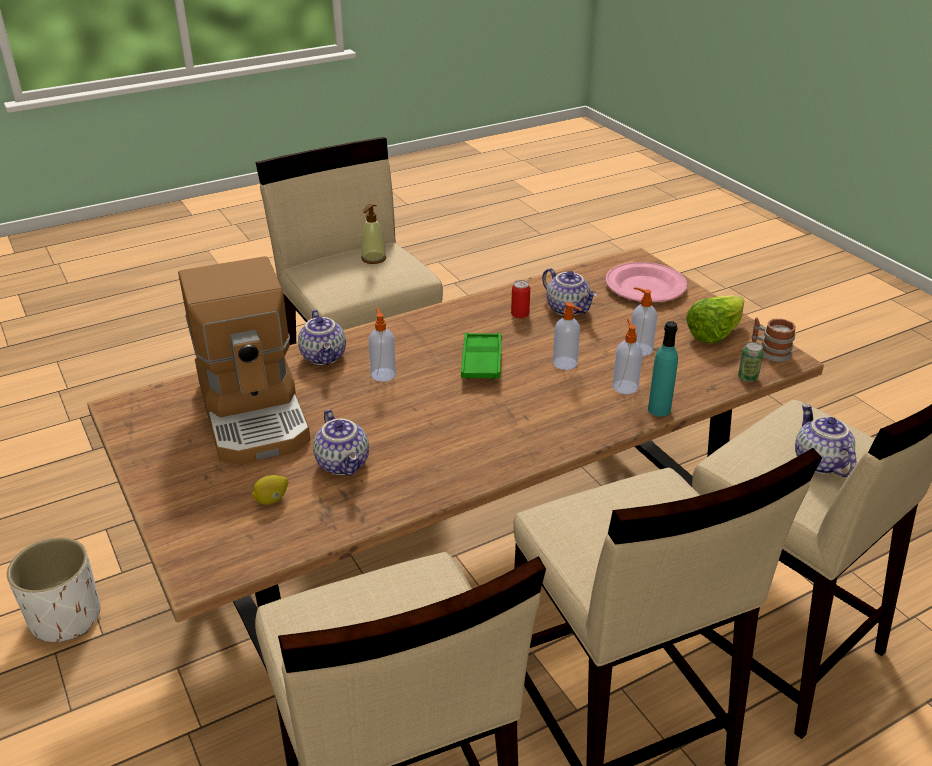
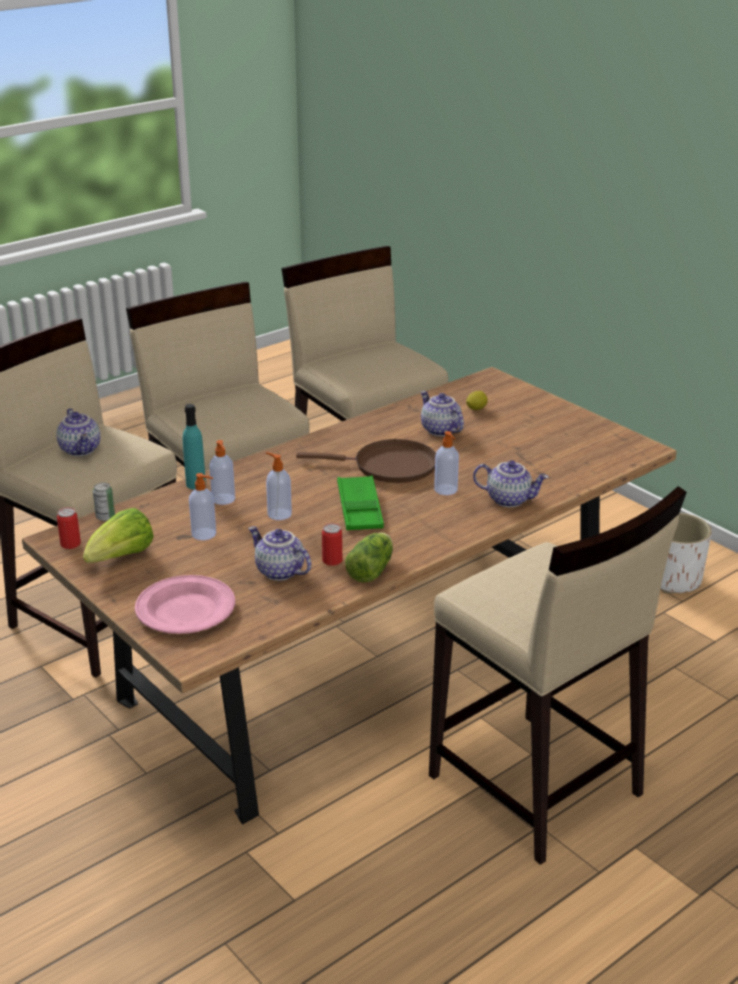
camera: 170 degrees right, 5 degrees down
(255, 412) = (533, 454): coffee machine -> none
(325, 357) = (509, 499): teapot -> teapot turned 135 degrees clockwise
(373, 259) = (531, 602): soap dispenser -> none
(431, 411) = (389, 466): none -> brown frying pan
(486, 304) = (372, 569): none -> lettuce
(769, 351) = (70, 544): mug -> can

